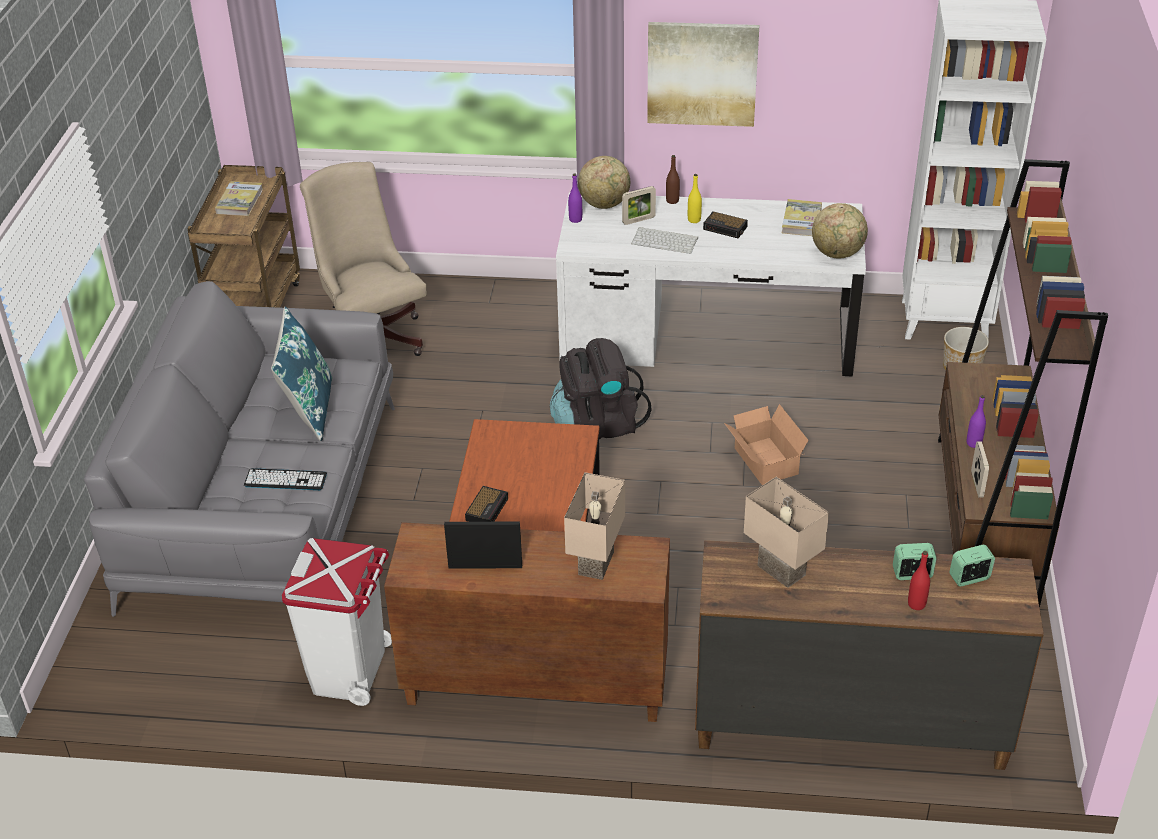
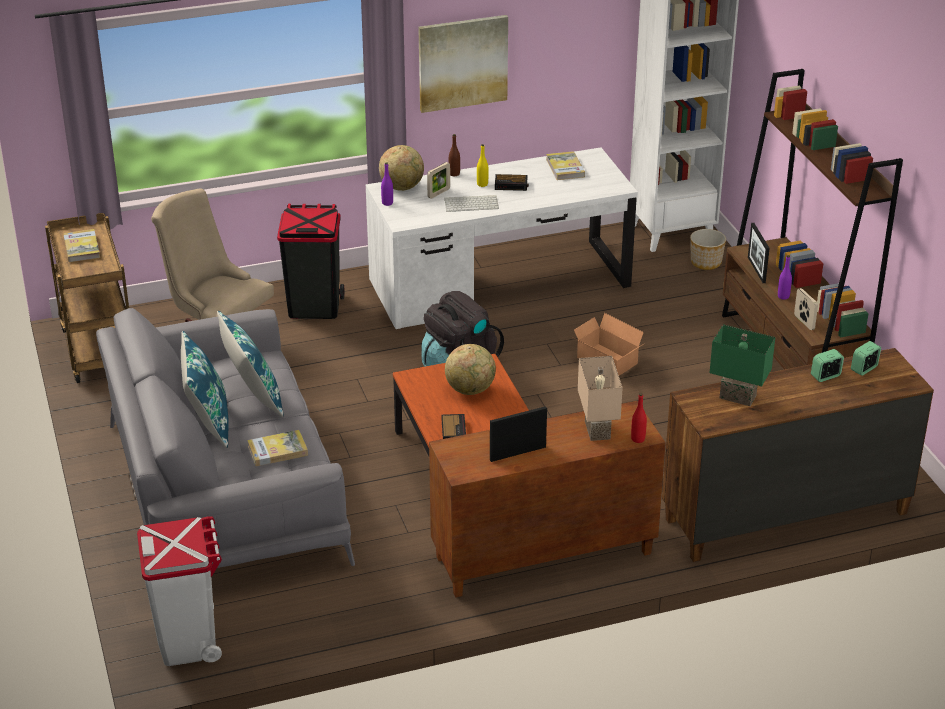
camera: 25 degrees left, 5 degrees down
(243, 427) = (208, 422): none -> blue pillow
(285, 480) = (277, 450): keyboard -> book
(350, 672) = (392, 588): white trash can -> white trash can (188, 640)
(495, 315) = (314, 307): none -> black trash can
(779, 571) = (736, 397): beige table lamp -> green table lamp
(837, 253) = (609, 186): globe -> globe (470, 389)
(916, 604) = (842, 393): red bottle -> red bottle (638, 439)
(963, 400) = (756, 270): none -> picture frame

